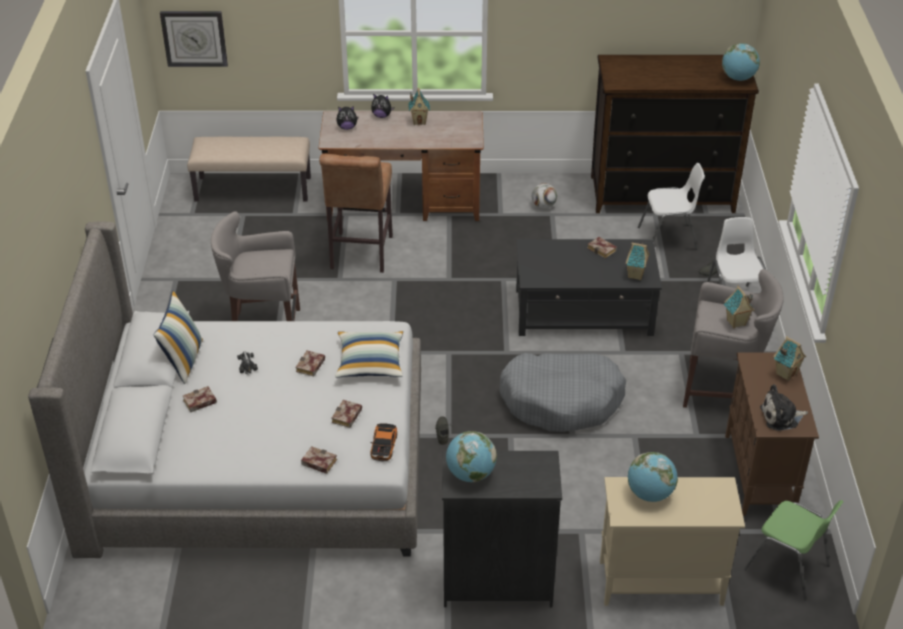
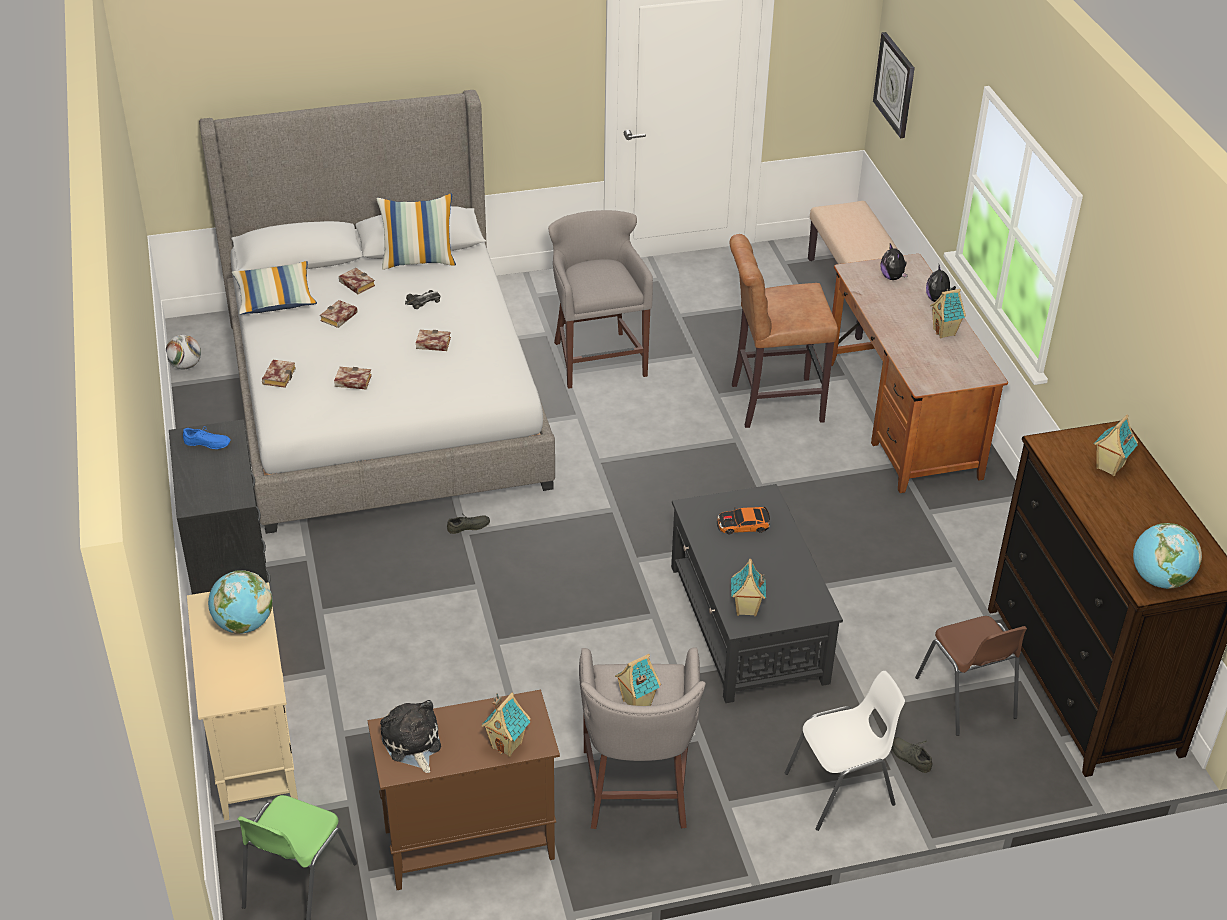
camera: 75 degrees right, 0 degrees up
(370, 363) = (450, 384): pillow -> pillow (275, 299)
(384, 446) = (312, 416): toy car -> toy car (743, 525)
(470, 474) = (207, 444): globe -> blue shoe
(543, 206) = (972, 552): football -> football (185, 365)
(562, 400) = (558, 624): grey dog bed -> none
(603, 250) = (790, 569): book -> book (339, 318)
(640, 70) = (1108, 467): none -> toy house
(668, 239) = (966, 698): white chair -> brown chair

